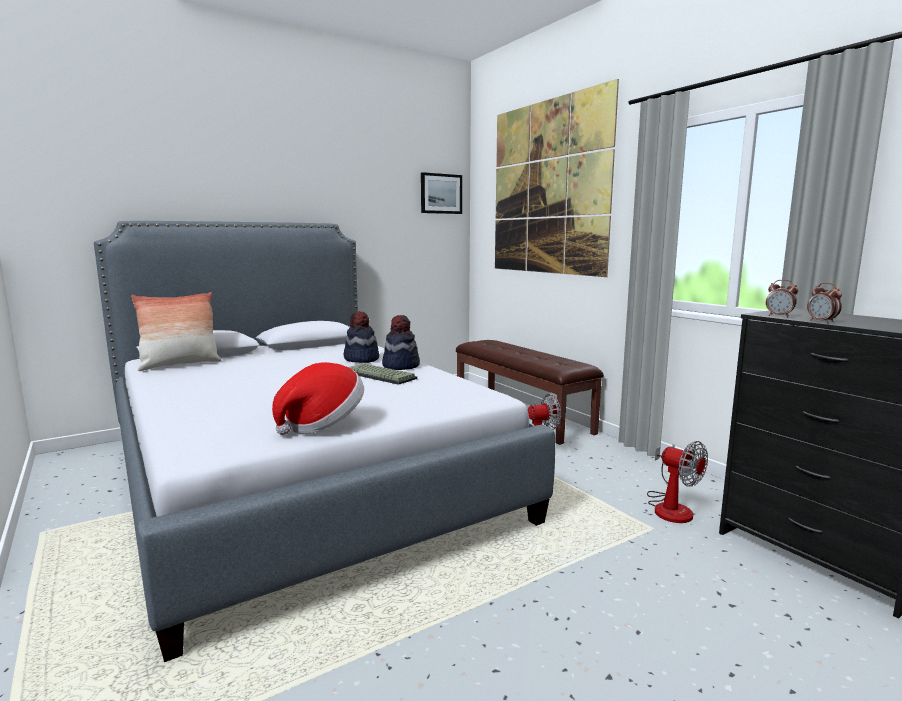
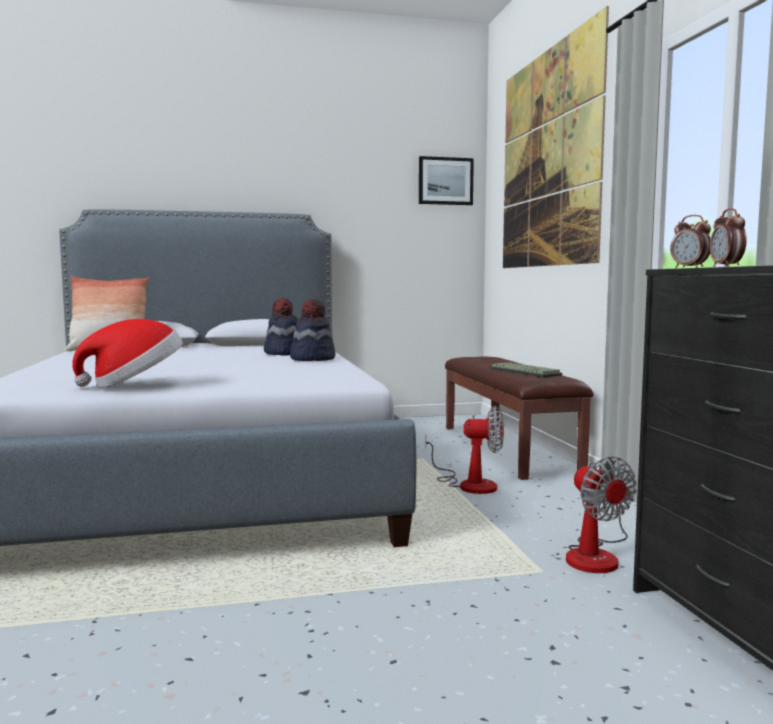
camera: 20 degrees right, 5 degrees down
(381, 375) = (275, 363): keyboard -> keyboard (526, 372)

